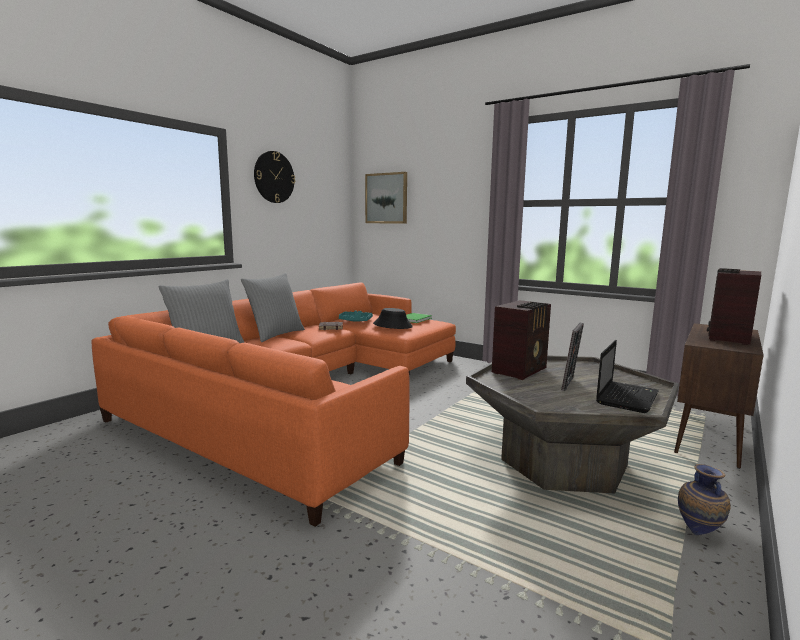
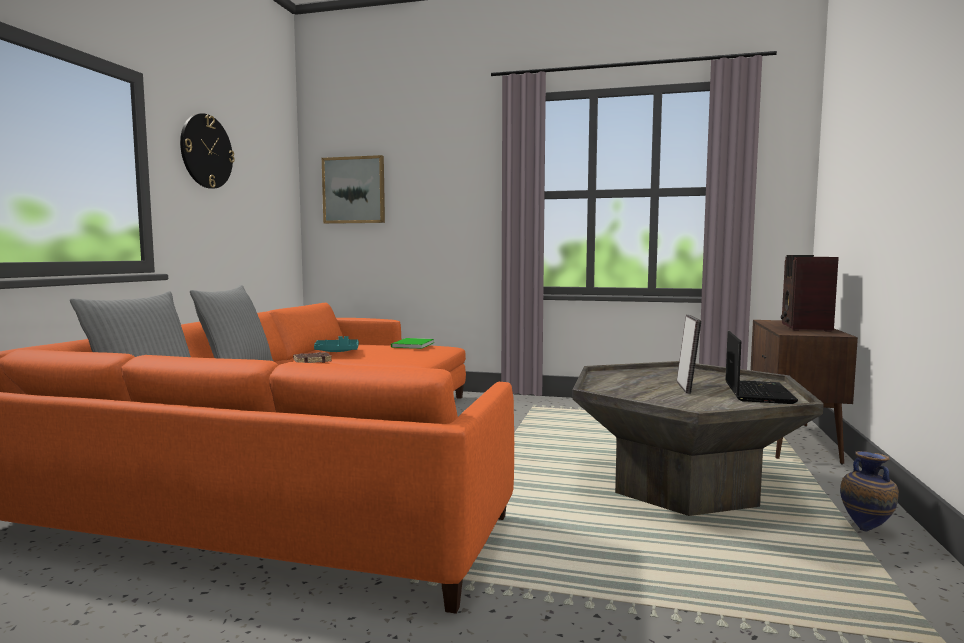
camera: 20 degrees left, 5 degrees down
(392, 325) = (394, 353): black hat -> none
(521, 370) = (618, 380): radio -> none

